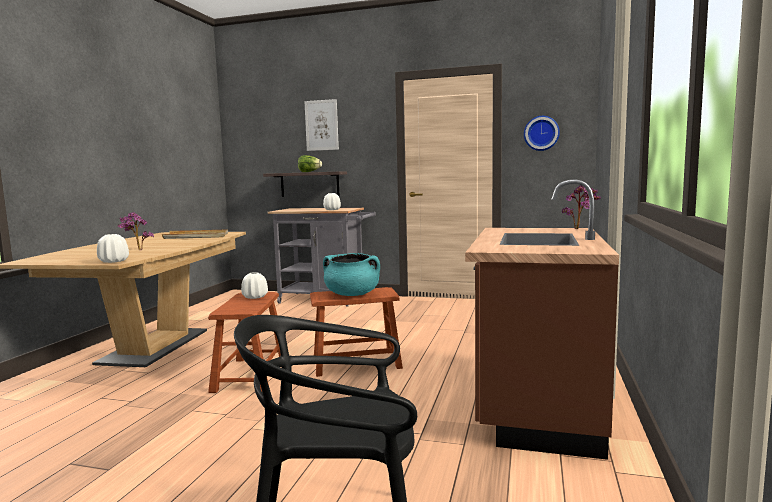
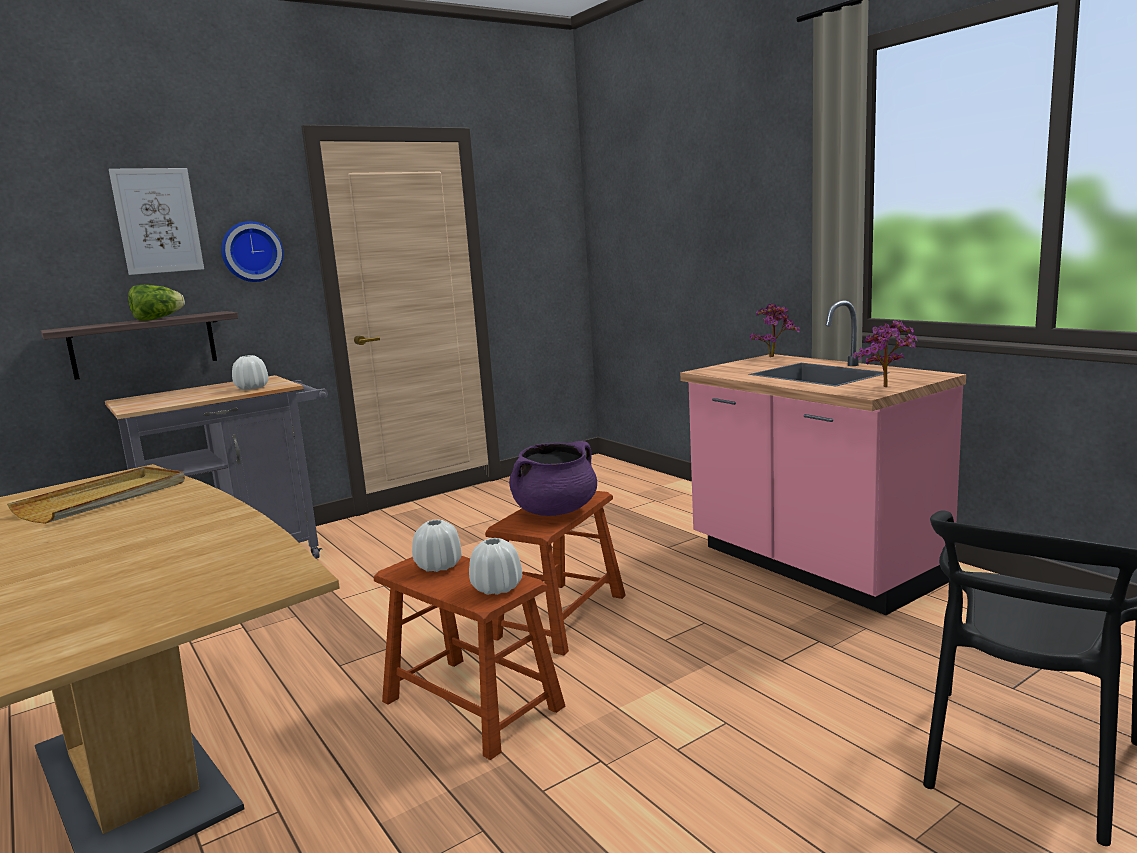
camera: 50 degrees left, 5 degrees up
(114, 261) = (279, 581): white vase -> white vase (497, 588)
(137, 250) = (160, 555): potted plant -> potted plant (887, 388)
(352, 294) = (555, 511): turquoise cooking pot -> purple cooking pot
(535, 403) = (812, 566): brown counter -> pink counter
(541, 133) = (527, 233): wall clock -> wall clock (251, 251)

